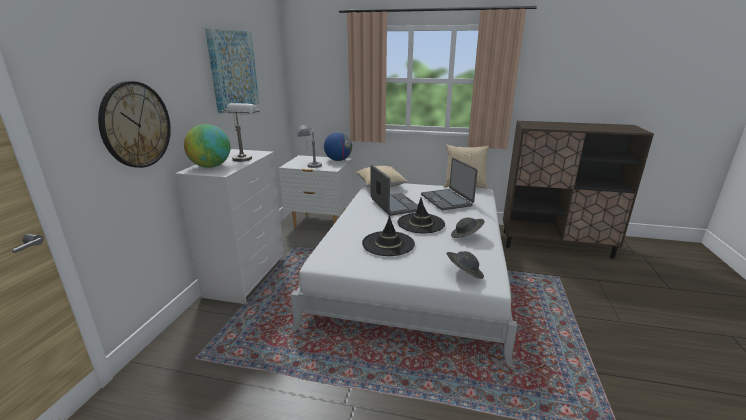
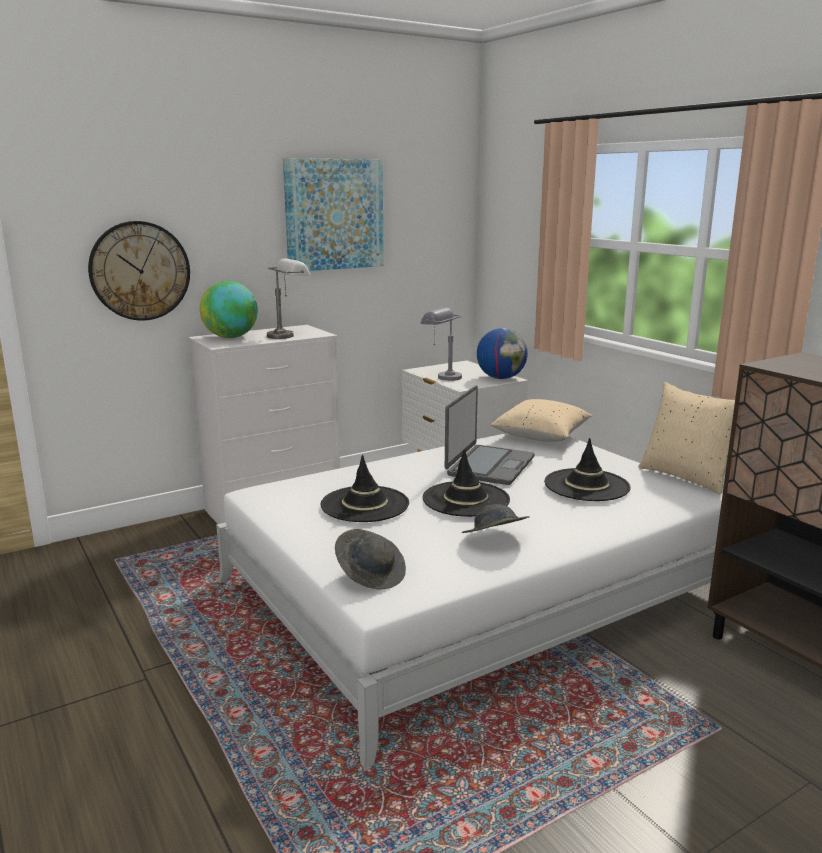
camera: 45 degrees right, 5 degrees down
(446, 200) = (587, 485): laptop -> black hat

